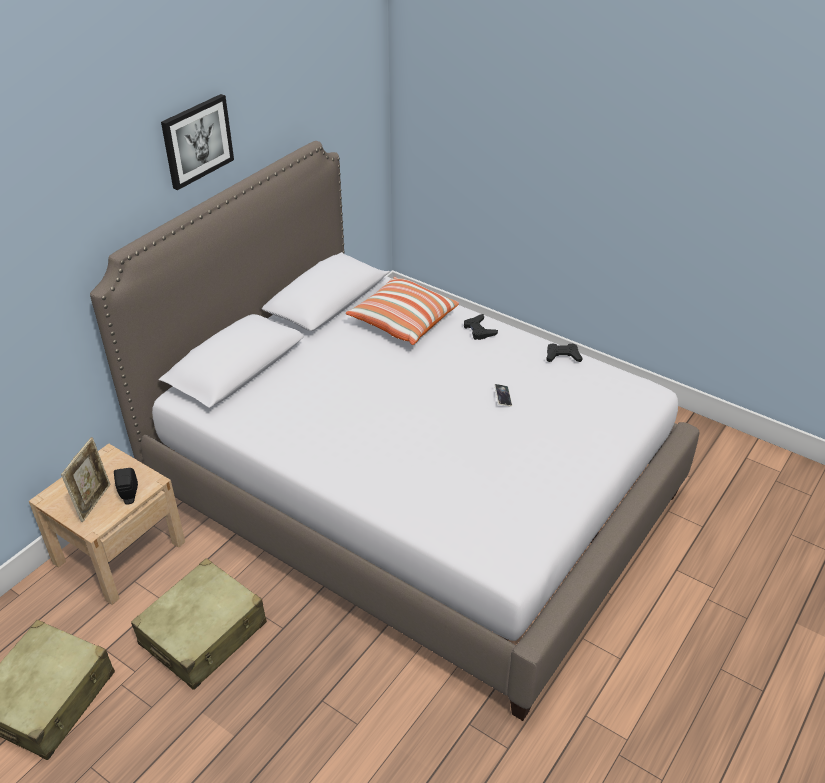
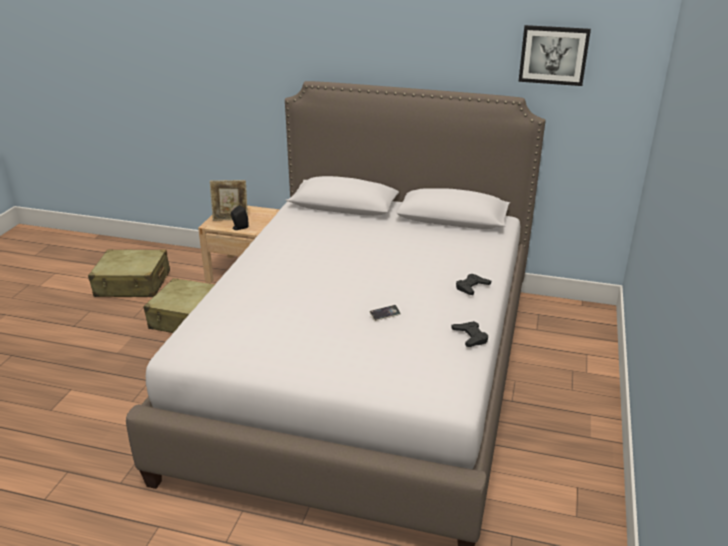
camera: 70 degrees right, 10 degrees down
(197, 141) = (409, 43): picture -> picture (553, 55)
(403, 322) = (451, 251): pillow -> none

